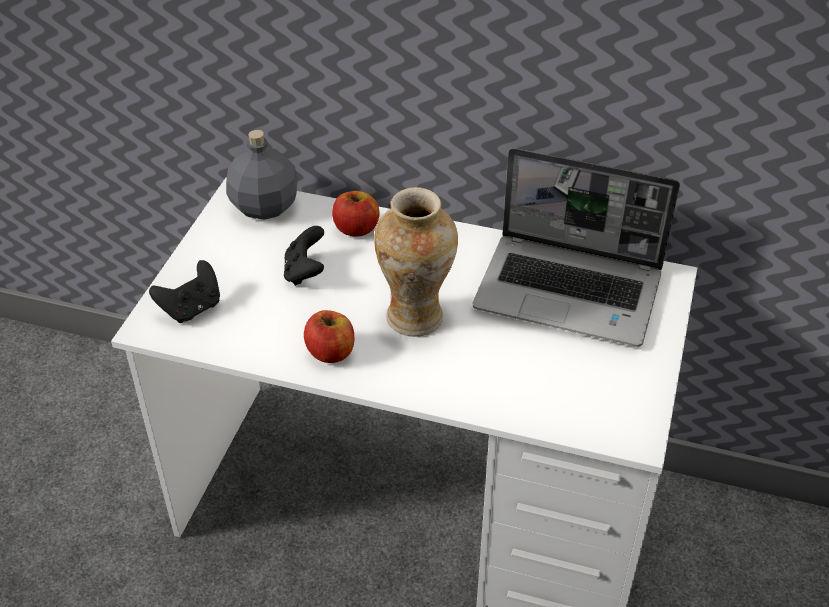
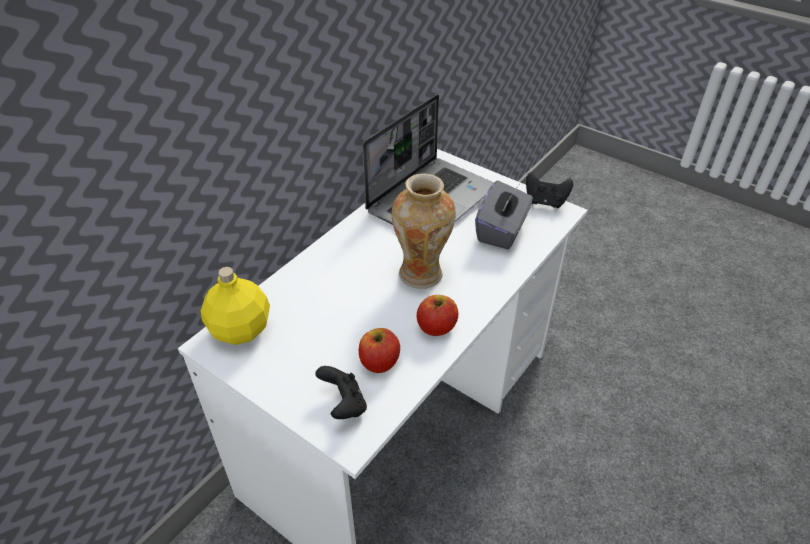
camera: 70 degrees left, 0 degrees up
(264, 207) = (241, 330): grey bottle -> yellow bottle
(305, 272) = (339, 322): black game controller -> black game controller (545, 202)
(356, 229) = (306, 281): apple -> apple (379, 362)
(546, 376) = (502, 231): none -> grey tissue box

